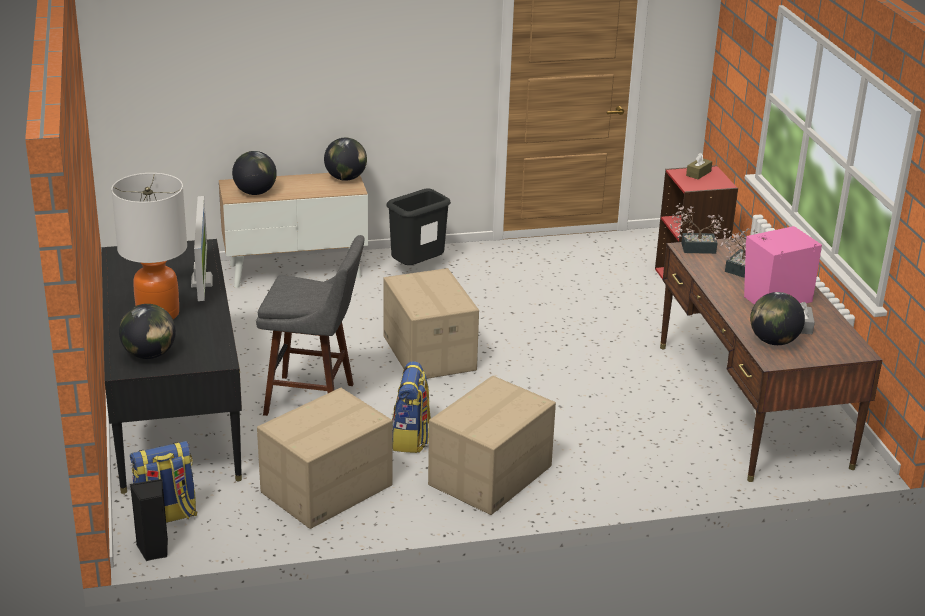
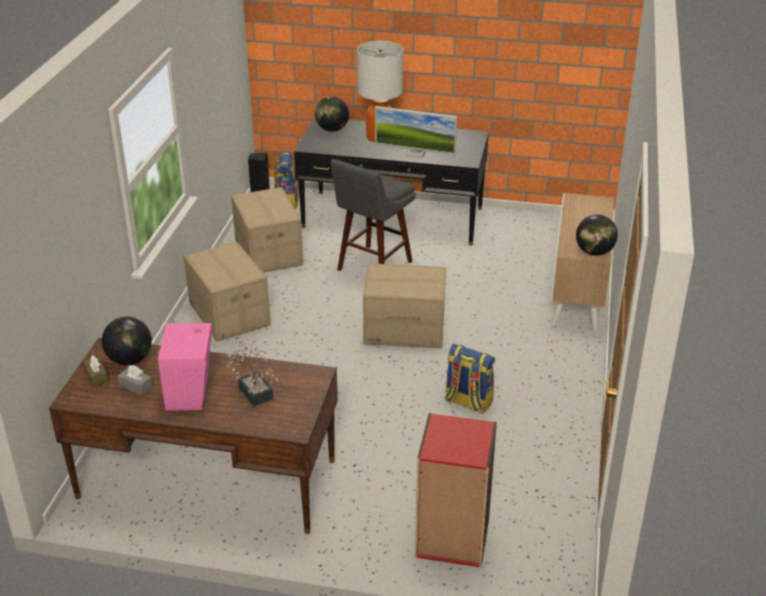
camera: 115 degrees right, 5 degrees up
(255, 192) = (580, 208): globe -> none
(411, 438) = (297, 294): backpack -> backpack (468, 402)
(417, 268) = (556, 359): black trash can -> none
(694, 248) = (314, 379): potted plant -> none
(698, 173) = (471, 442): brown tissue box -> brown tissue box (96, 376)

